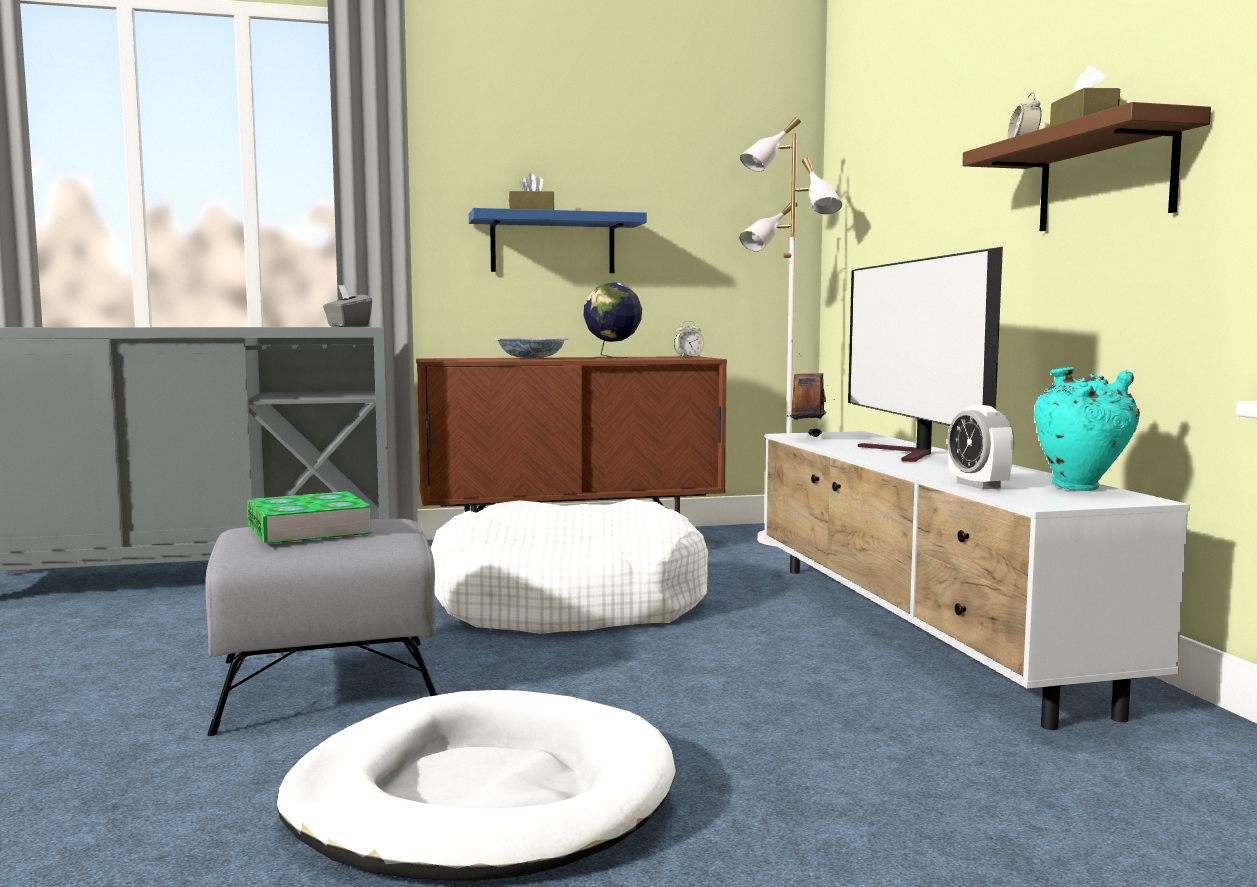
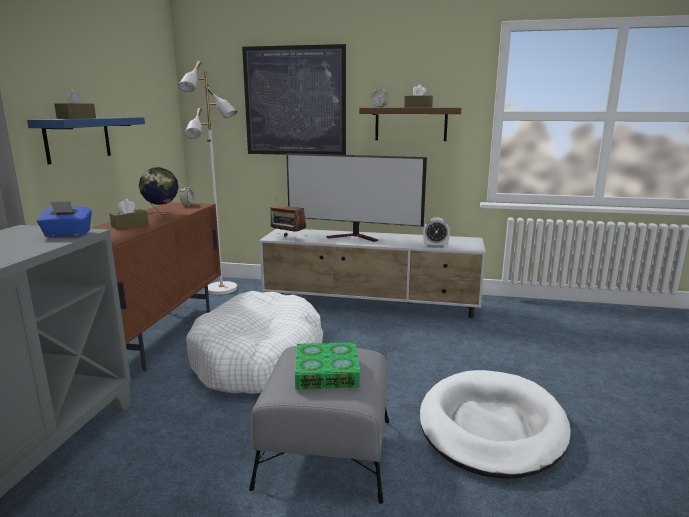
camera: 65 degrees left, 10 degrees up
(347, 326) = (67, 234): grey tissue box -> blue tissue box
(531, 358) = (130, 225): bowl -> brown tissue box
(934, 166) = (295, 101): none -> picture
(1081, 488) = (450, 239): turquoise vase -> none

